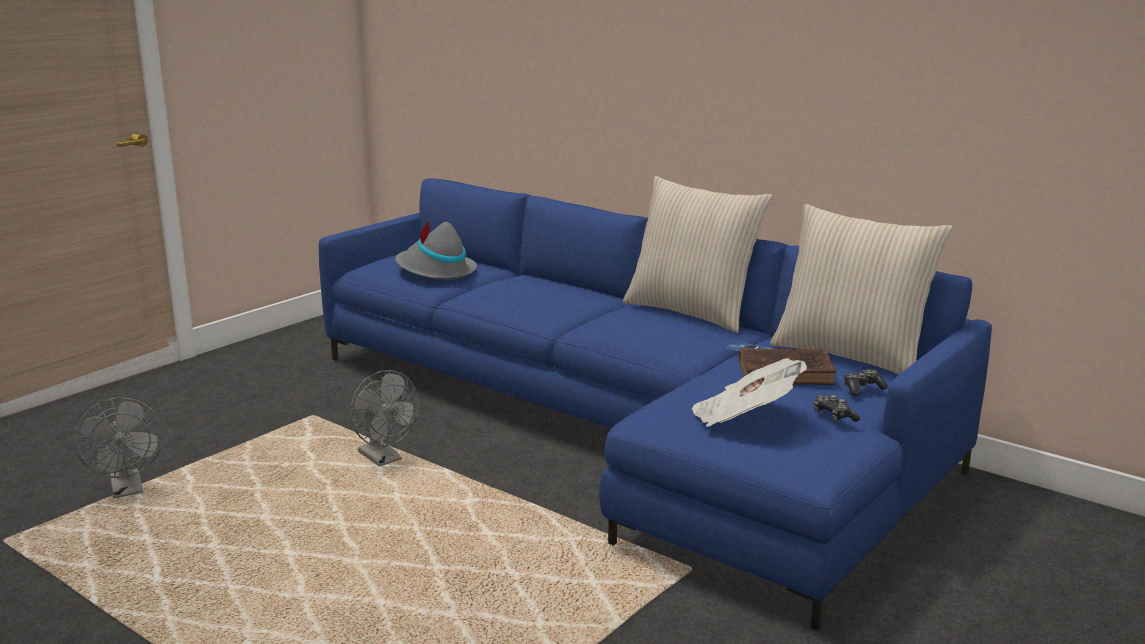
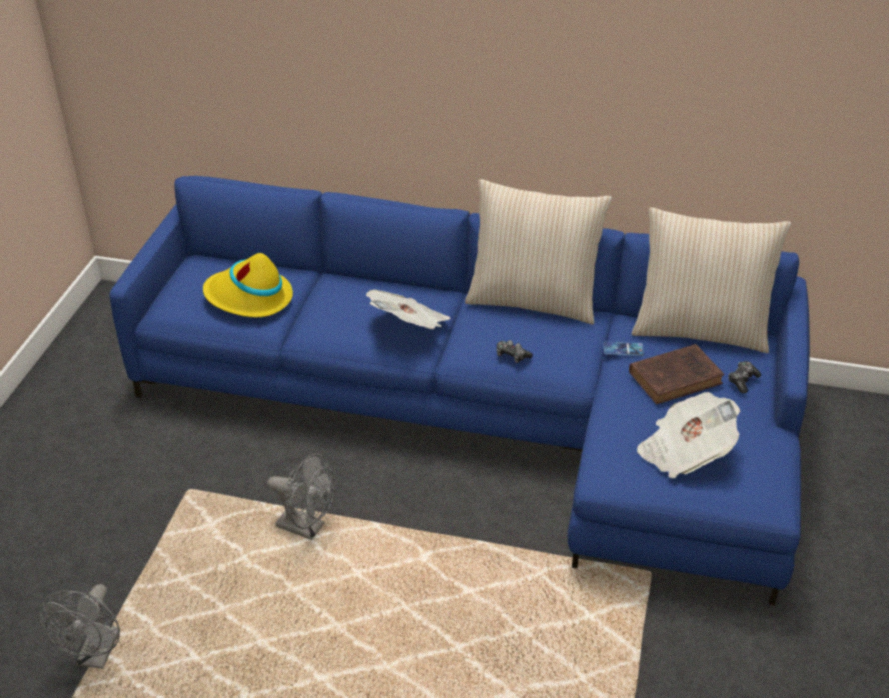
camera: 25 degrees left, 20 degrees up
(128, 491) = (96, 656): grey fan -> grey fan turned 60 degrees clockwise
(435, 271) = (249, 298): grey hat -> yellow hat
(554, 304) = (410, 327): none -> newspaper
(833, 416) = (746, 427): game controller -> game controller (512, 356)

